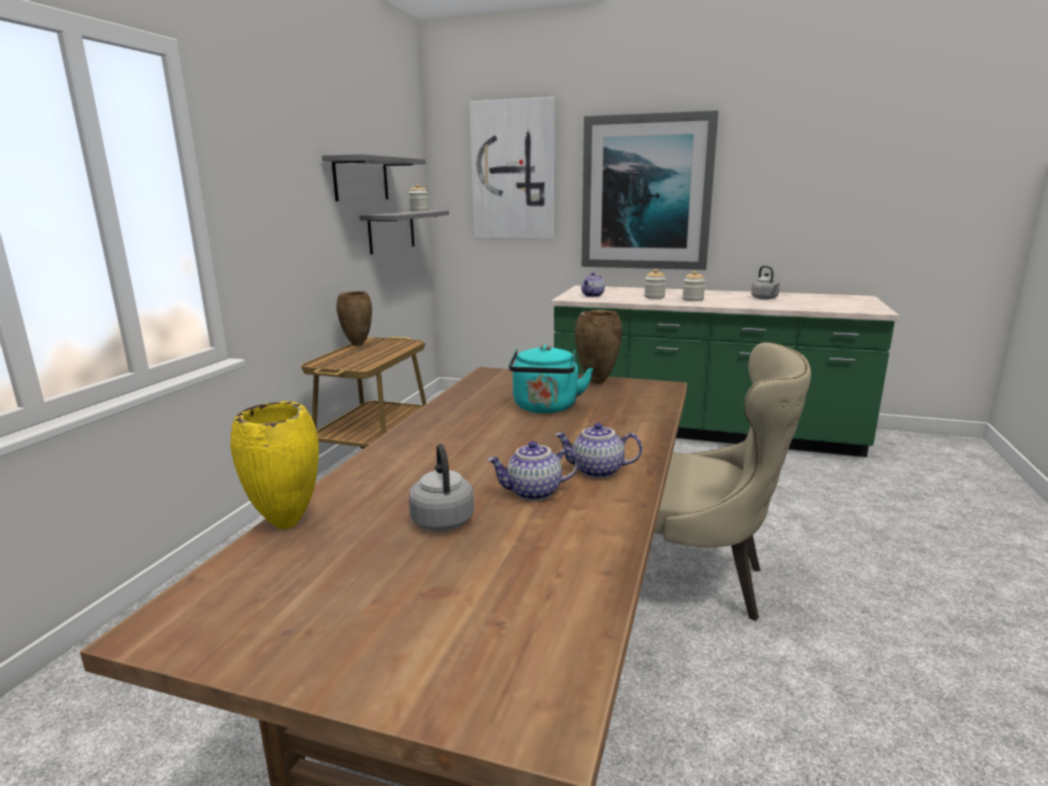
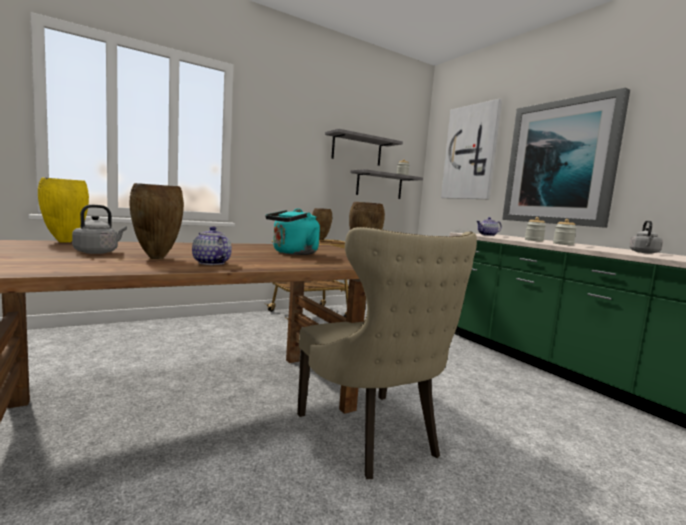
camera: 40 degrees right, 10 degrees down
(533, 493) = (156, 258): teapot -> brown vase

